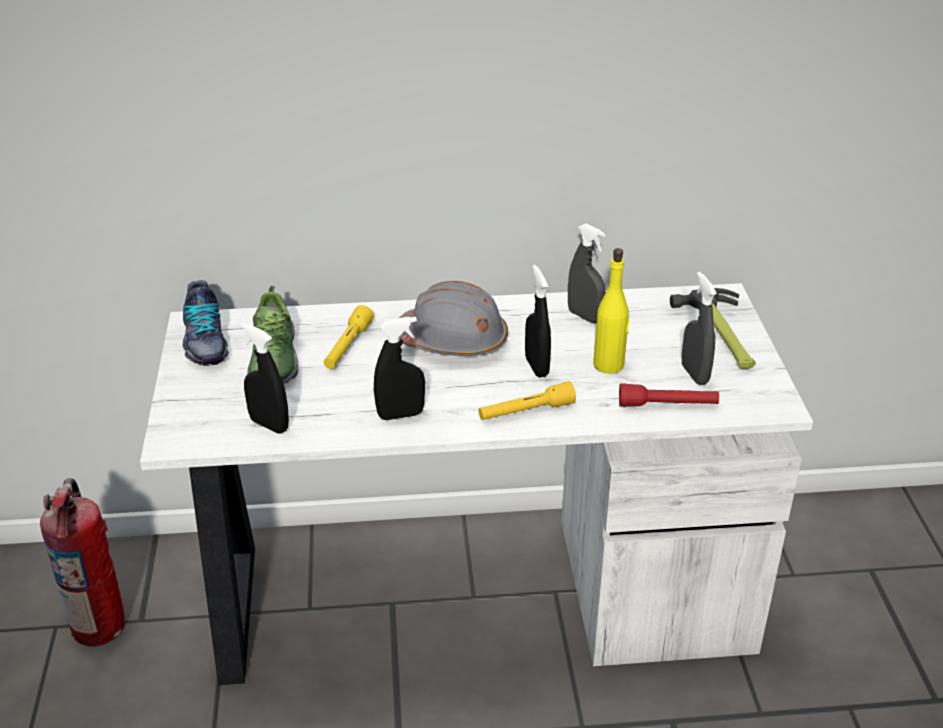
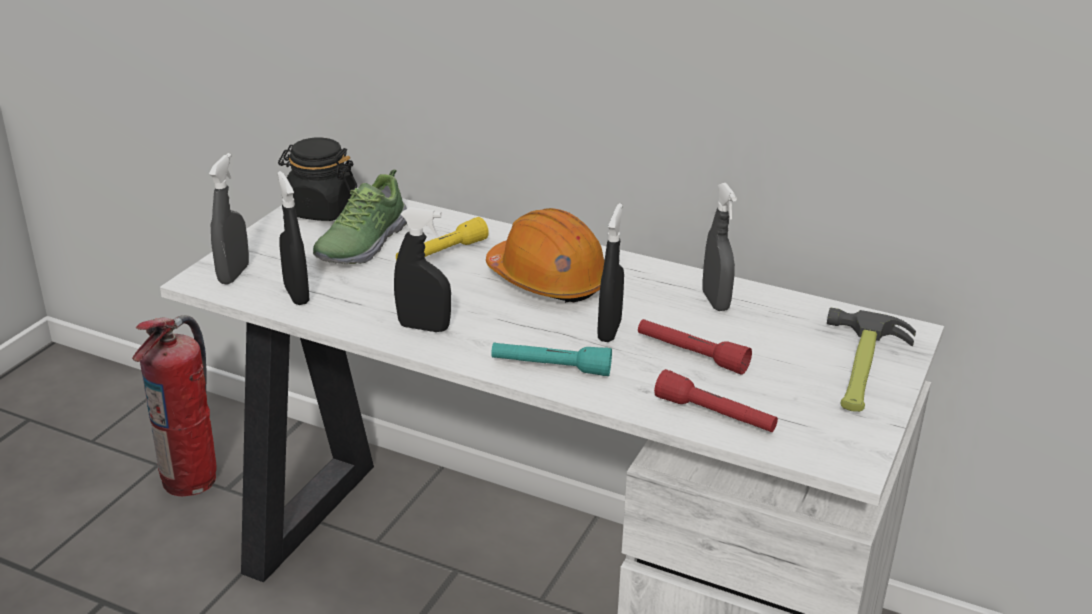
camera: 30 degrees right, 5 degrees down
(204, 341) = (320, 210): shoe -> black jar
(452, 341) = (548, 280): grey hard hat -> orange hard hat
(526, 412) = (550, 367): yellow flashlight -> turquoise flashlight
(609, 365) = (691, 355): yellow bottle -> red flashlight
(694, 374) = (781, 396): grey spray bottle -> grey spray bottle (234, 274)

